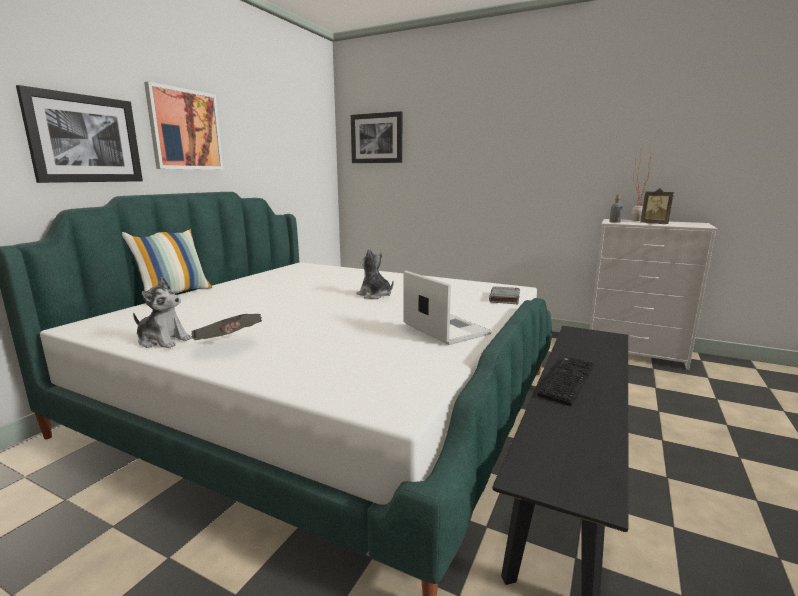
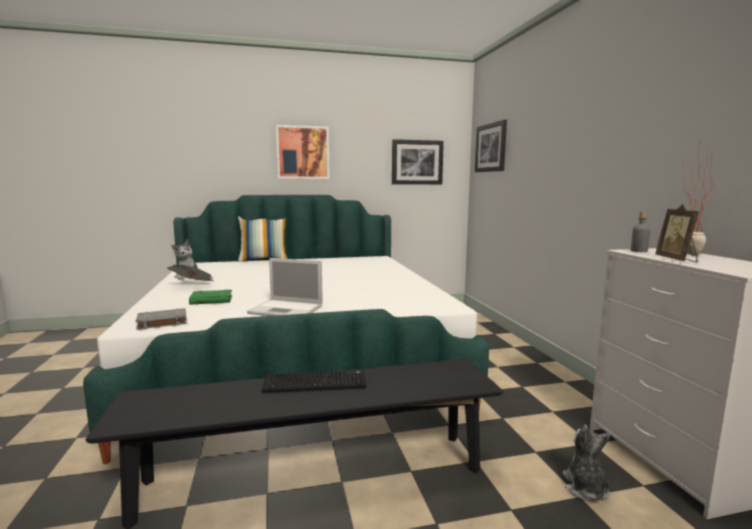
camera: 50 degrees right, 5 degrees down
(85, 139) = (234, 162): picture -> picture (417, 162)
(339, 349) = (212, 300): none -> green book
(375, 295) = (338, 283): plush toy -> plush toy (585, 488)
(444, 329) = (287, 310): laptop -> laptop turned 90 degrees clockwise
(504, 298) = (406, 309): grey book -> grey book (161, 322)

